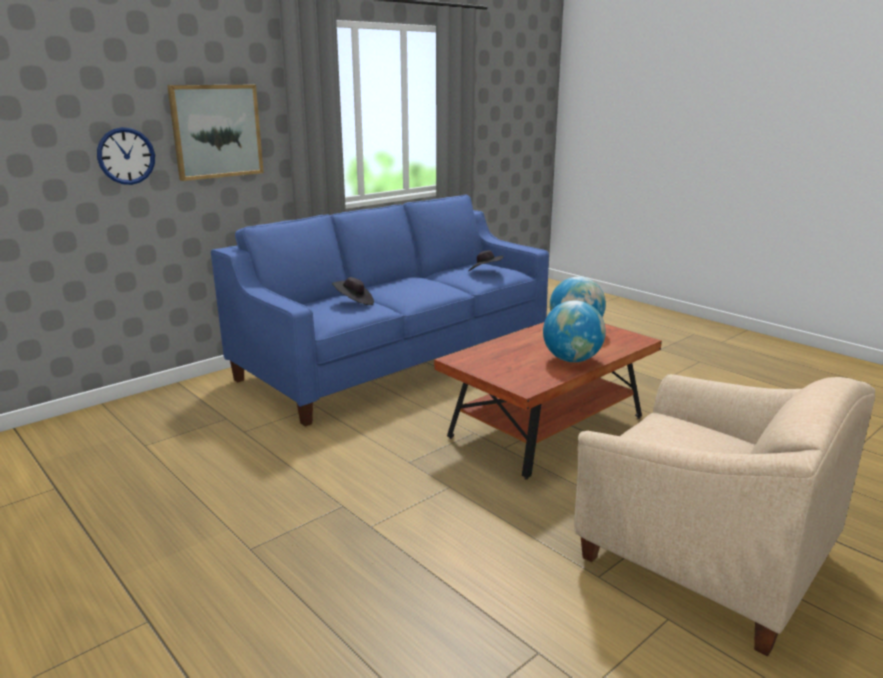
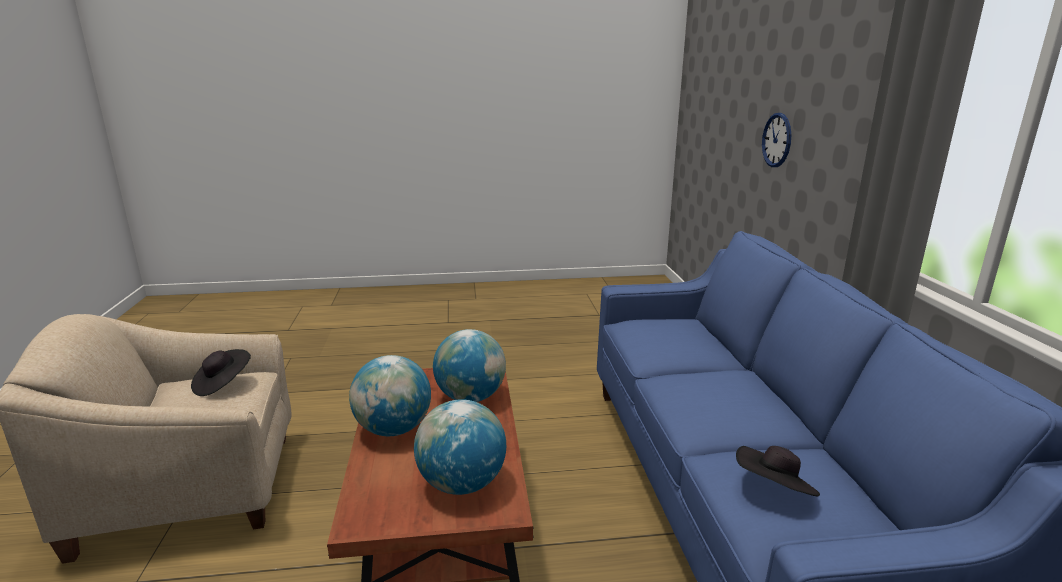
camera: 125 degrees right, 0 degrees up
(216, 131) = (835, 131): picture -> none
(354, 303) = (673, 345): black hat -> black hat (222, 384)
(499, 353) = (470, 397): none -> globe

